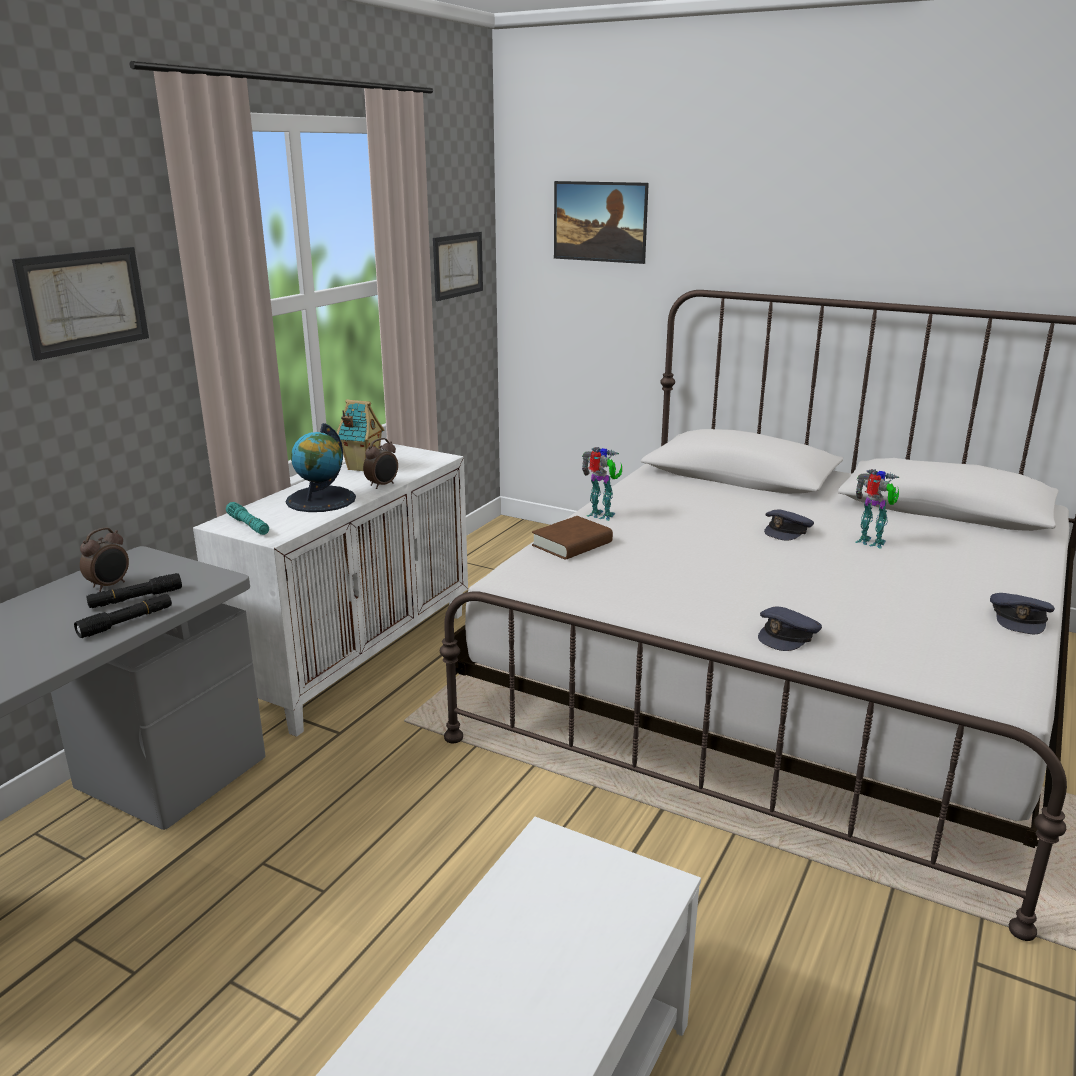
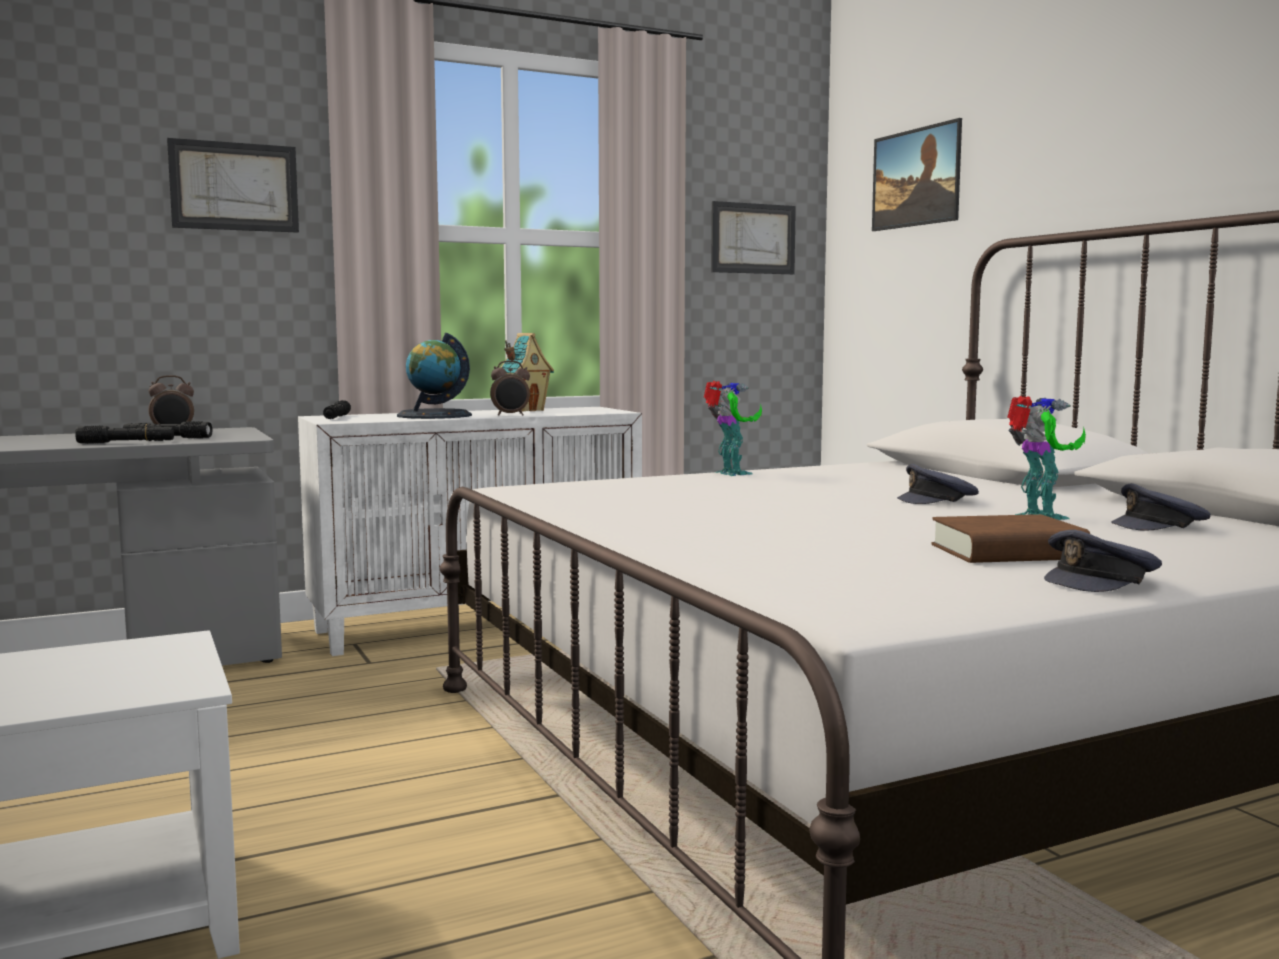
camera: 35 degrees right, 15 degrees down
(248, 525) = (337, 418): turquoise flashlight -> black flashlight
(572, 544) = (643, 481): brown book -> brown book (1007, 552)
(788, 635) = (699, 543): grey cap -> grey cap (1161, 525)

